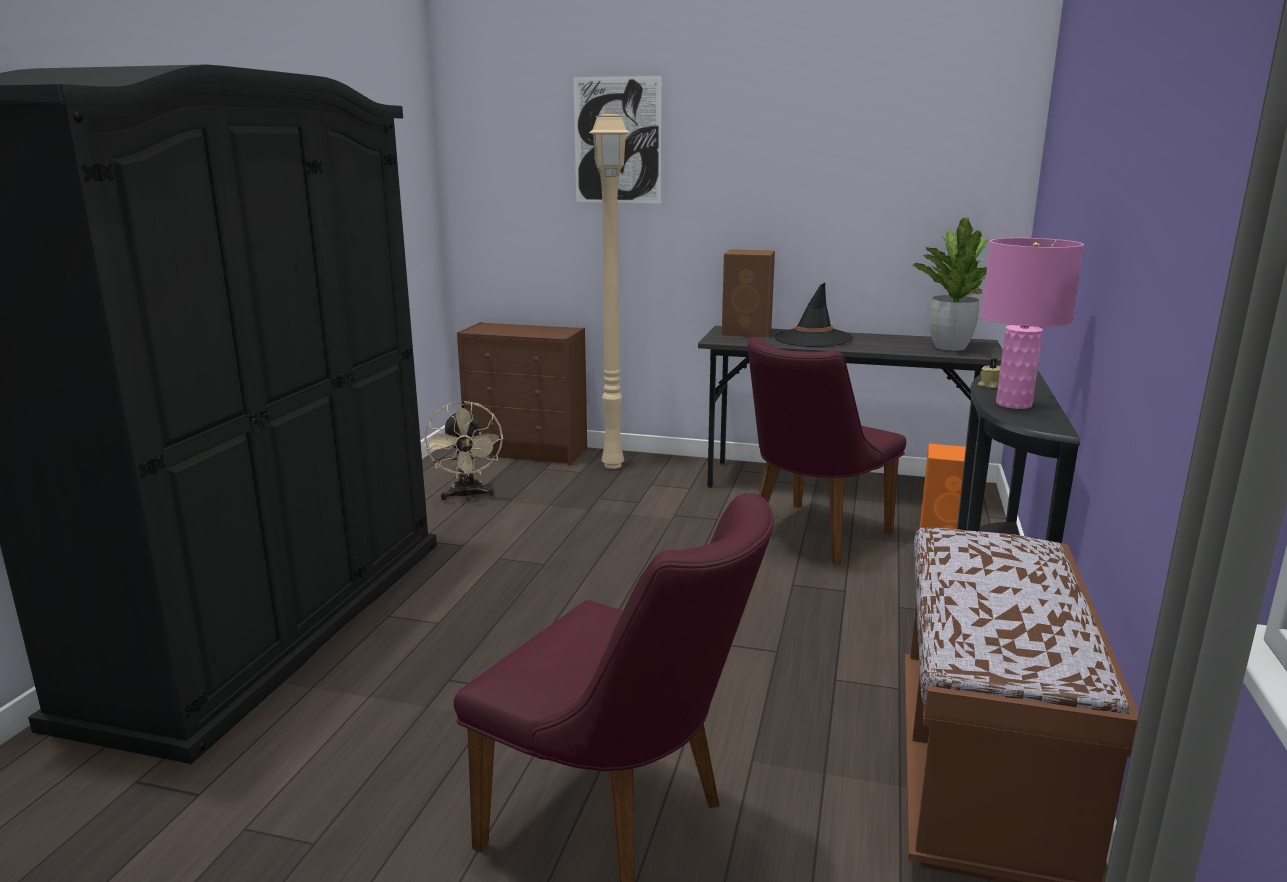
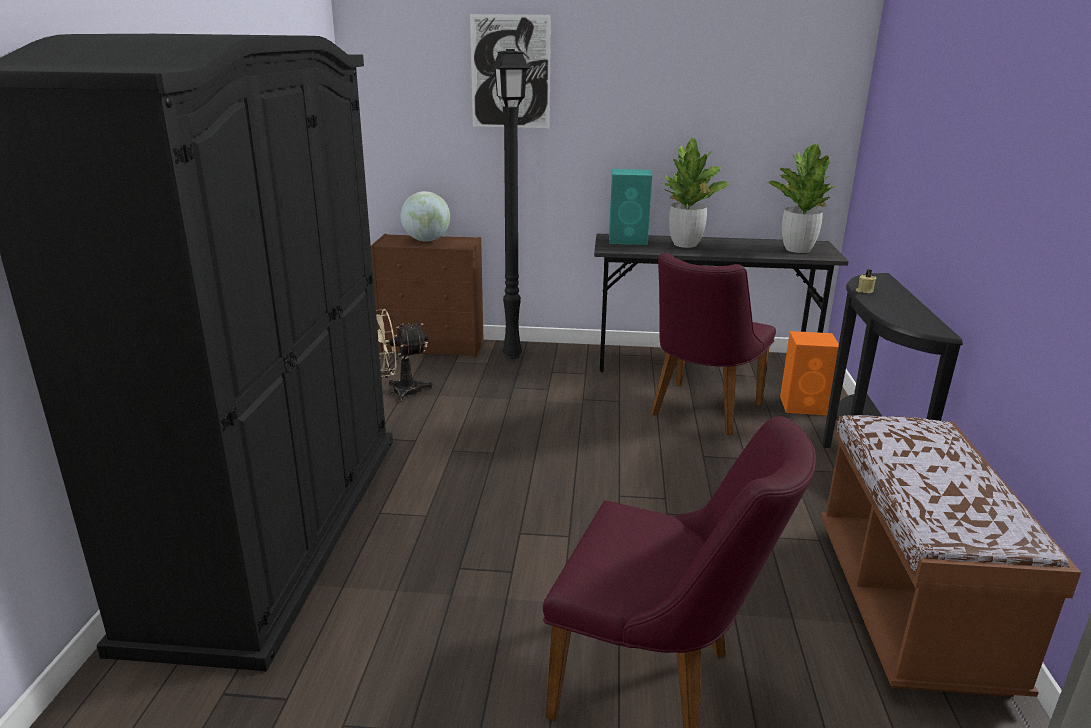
camera: 10 degrees left, 5 degrees up
(467, 495) = (398, 392): beige fan -> beige fan turned 90 degrees clockwise
(521, 329) = (426, 240): none -> globe
(614, 465) = (513, 355): beige floor lamp -> black floor lamp
(748, 332) = (629, 240): brown speaker -> turquoise speaker
(813, 338) = (685, 244): black hat -> potted plant
(1013, 404) = (894, 309): pink table lamp -> none

